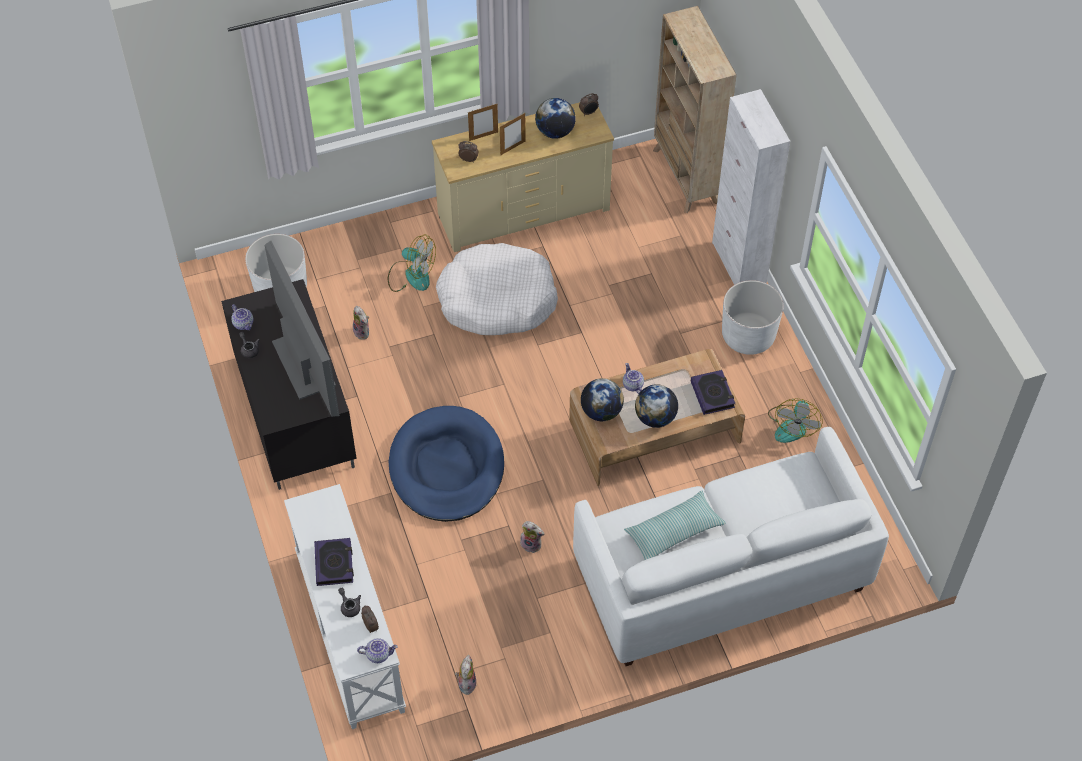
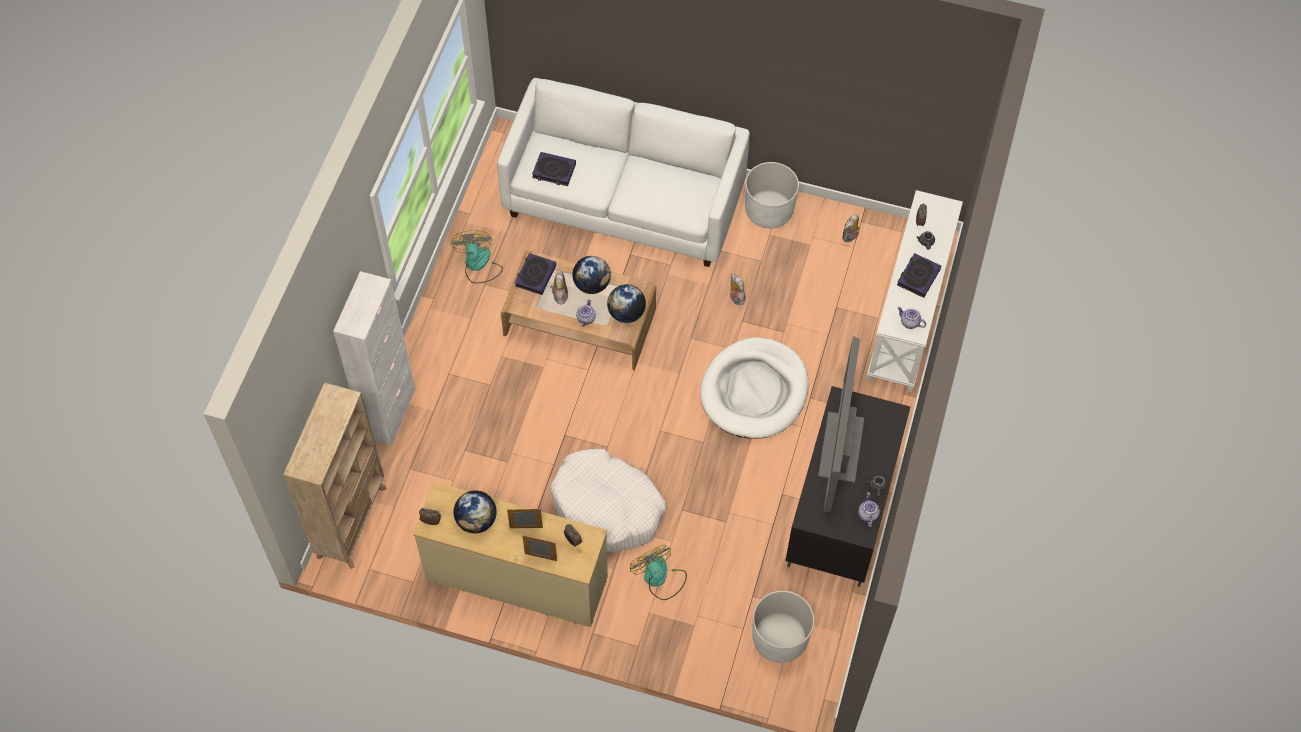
camera: 145 degrees left, 5 degrees up
(363, 332) = (738, 549): plush toy -> plush toy (559, 295)
(378, 654) = (926, 202): teapot -> teapot (909, 323)
(447, 467) = (754, 391): blue dog bed -> white dog bed
(673, 532) = (658, 185): pillow -> none
(748, 335) = (442, 350): white planter -> white planter (768, 211)
(783, 480) = (554, 171): none -> book
(792, 425) = (478, 265): fan -> fan turned 60 degrees counterclockwise

